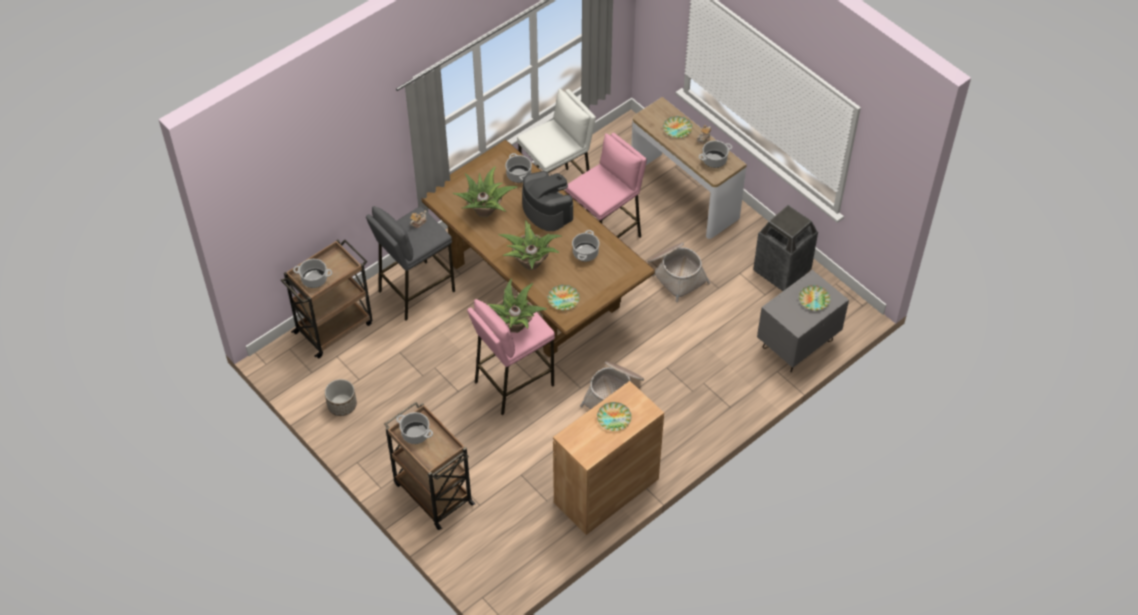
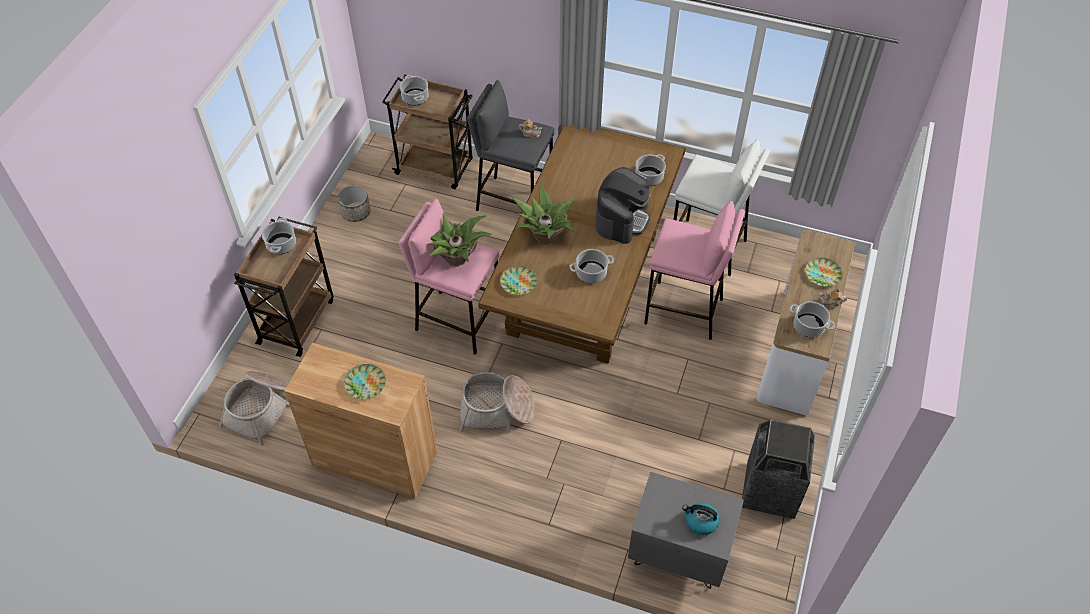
camera: 60 degrees right, 0 degrees up
(485, 210) = (584, 173): potted plant -> none
(676, 274) = (686, 392): basket -> basket (261, 409)
(814, 299) = (700, 522): plate -> kettle

